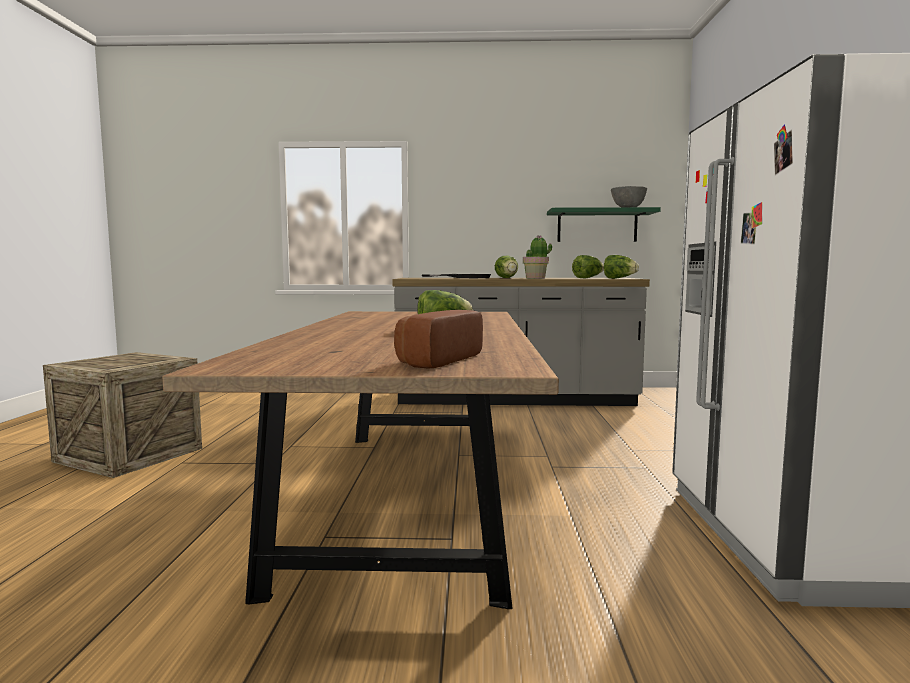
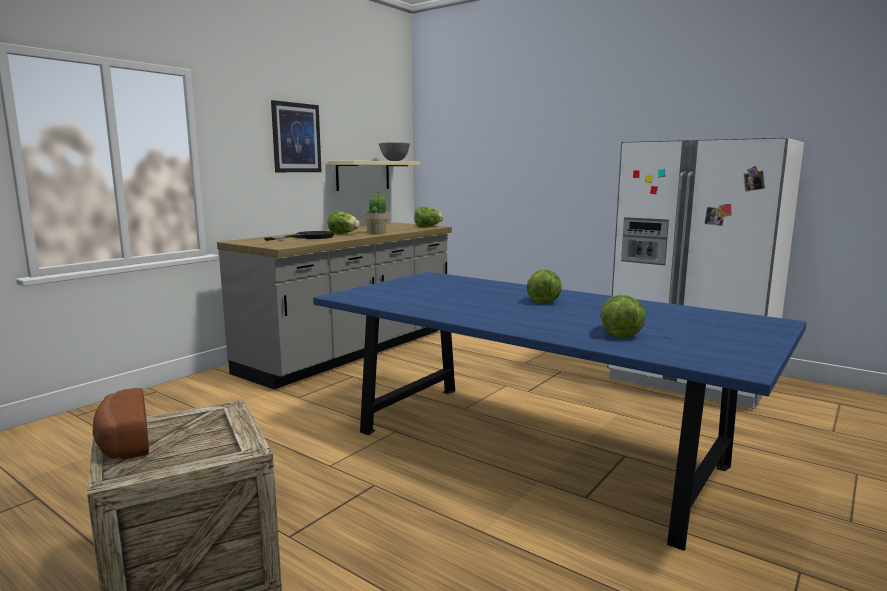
camera: 55 degrees left, 5 degrees up
(410, 495) = (533, 448): brown dining table -> blue dining table
(435, 360) = (732, 327): bread -> bread (122, 442)
(509, 190) = (296, 138): none -> picture
(587, 278) = (401, 228): lettuce -> lettuce (619, 333)
(597, 226) = (363, 175): green shelf -> beige shelf

